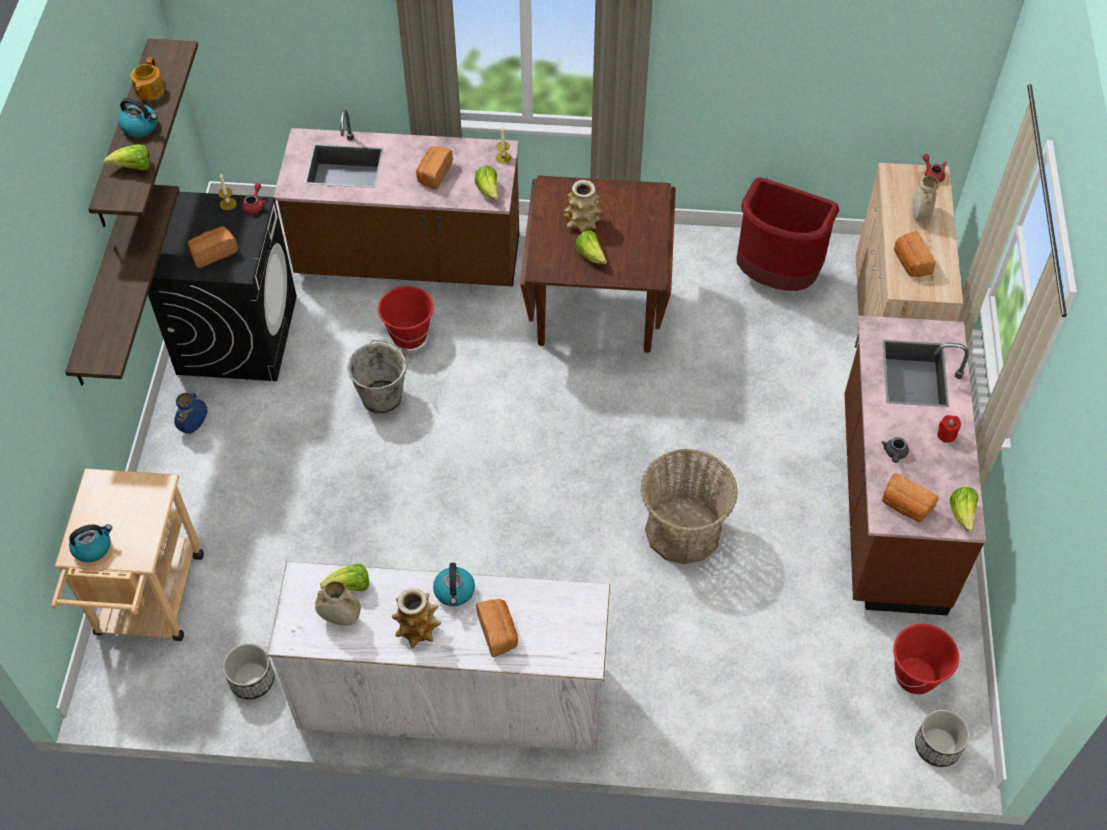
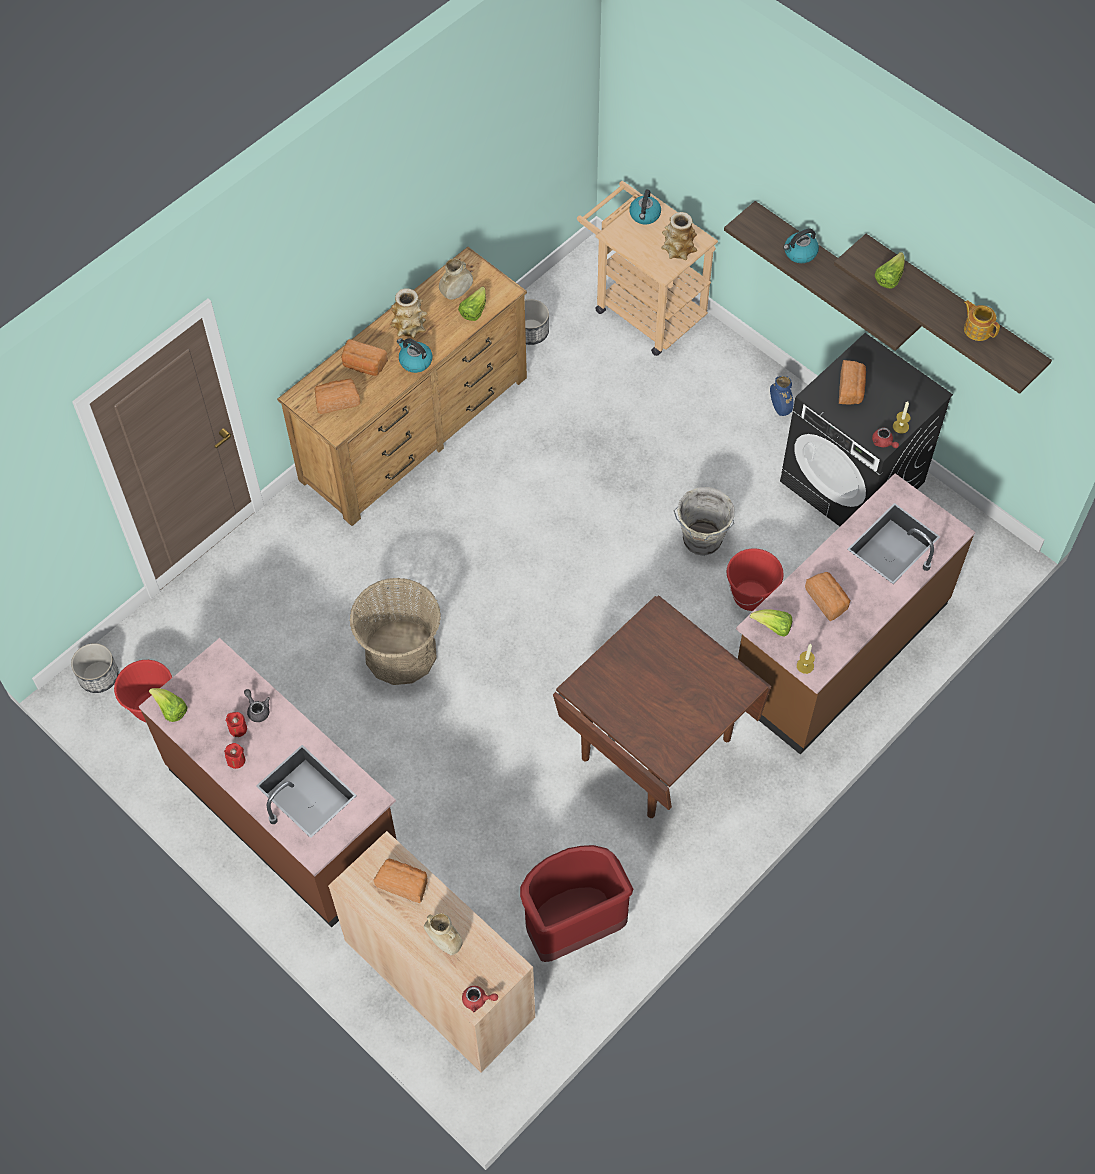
camera: 130 degrees right, 5 degrees up
(141, 126) = (935, 303): kettle -> kettle (800, 253)
(451, 696) = (414, 428): white dresser -> brown dresser
(582, 222) = (682, 680): vase -> vase (678, 249)
(591, 255) = (640, 660): lettuce -> none
(905, 506) = (213, 678): bread -> bread (337, 401)
(923, 454) = (238, 729): none -> red candle

